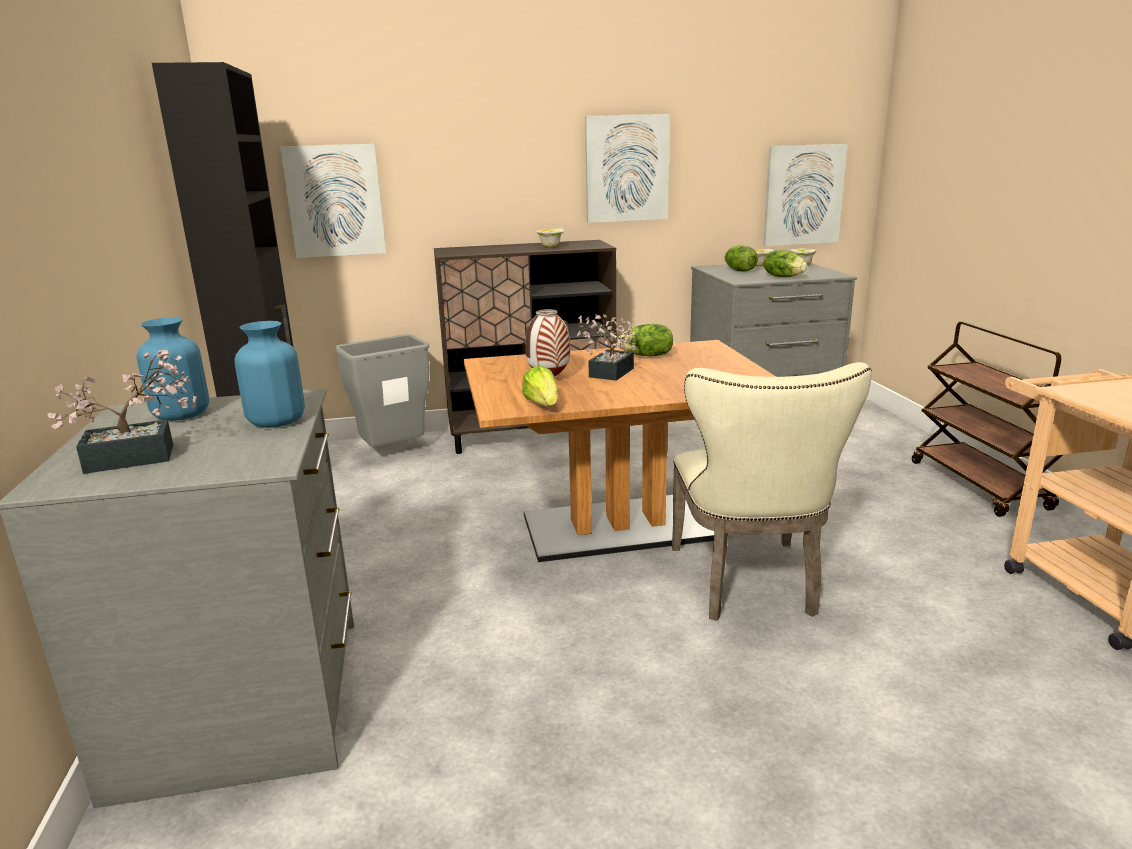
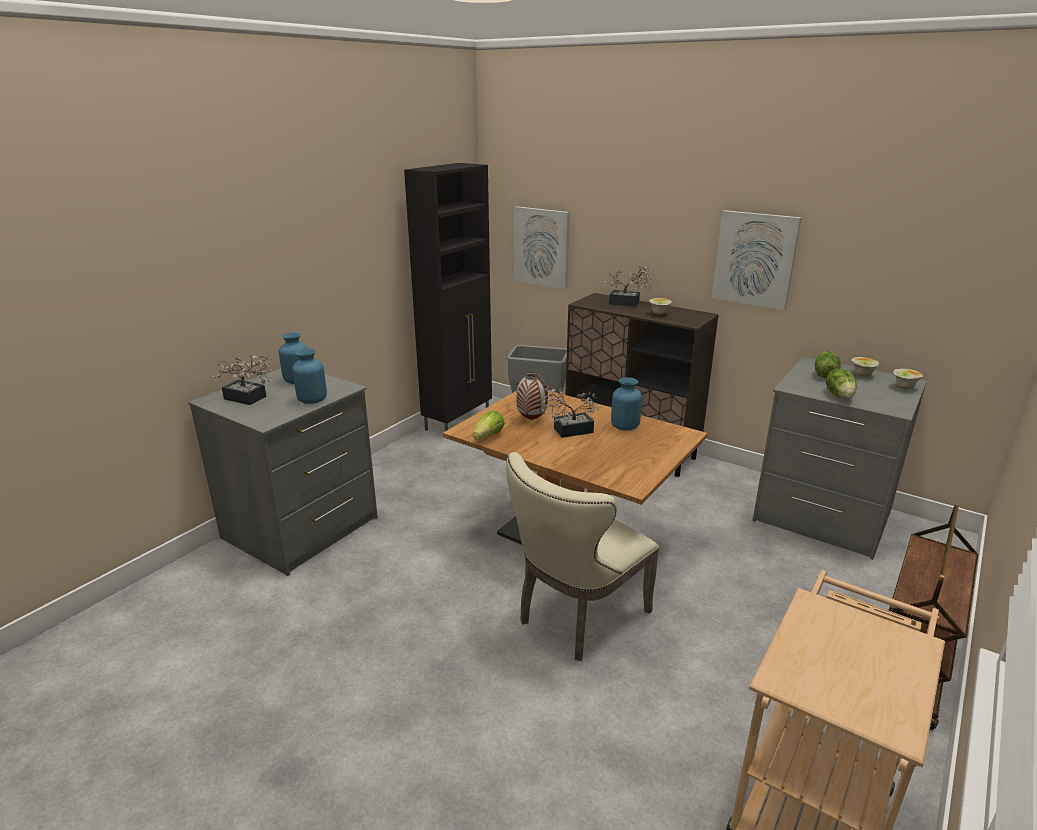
camera: 45 degrees right, 5 degrees up
(496, 247) = (627, 303): none -> potted plant
(647, 356) = (625, 426): lettuce -> blue vase
(803, 195) = (943, 316): picture -> none

